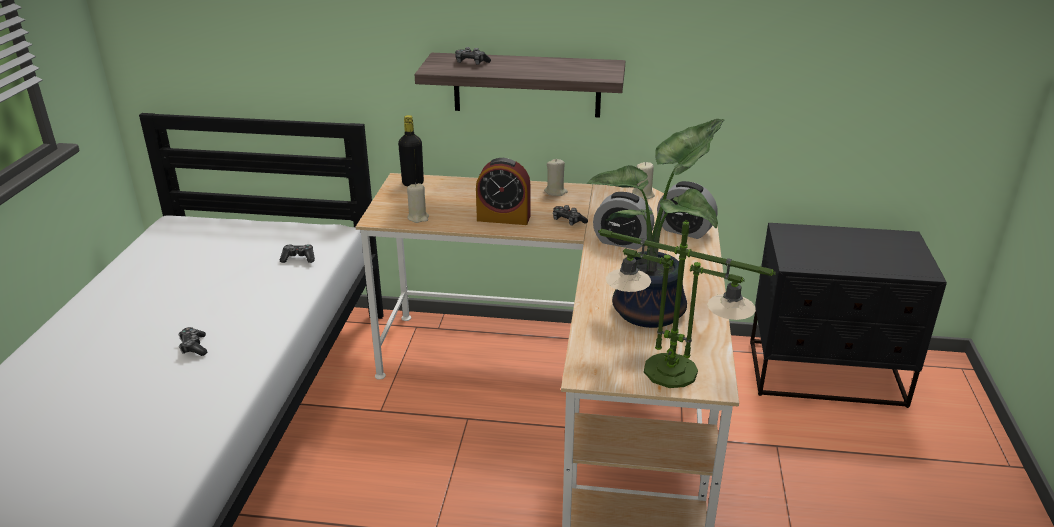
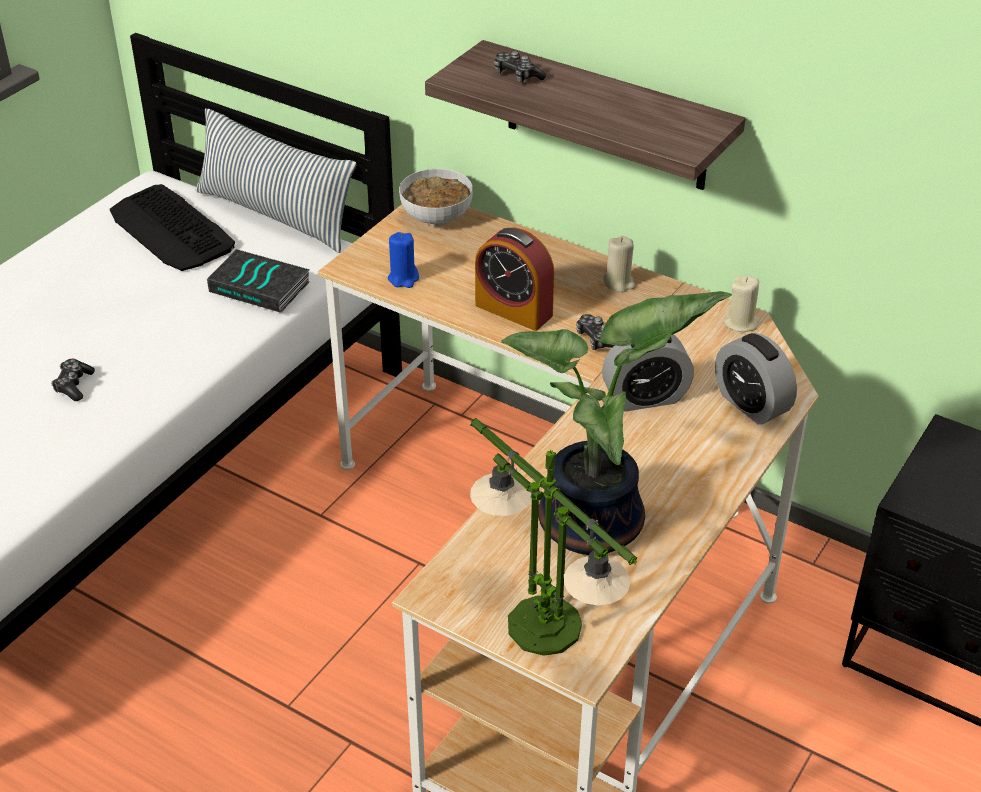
camera: 25 degrees right, 10 degrees up
(206, 242) = (171, 230): none -> keyboard
(278, 220) = (276, 215): none -> pillow
(298, 258) = (261, 286): game controller -> book
(413, 183) = (436, 216): black bottle -> bowl
(418, 217) = (403, 278): beige candle -> blue candle
(622, 242) = (645, 398): alarm clock -> alarm clock turned 60 degrees counterclockwise

